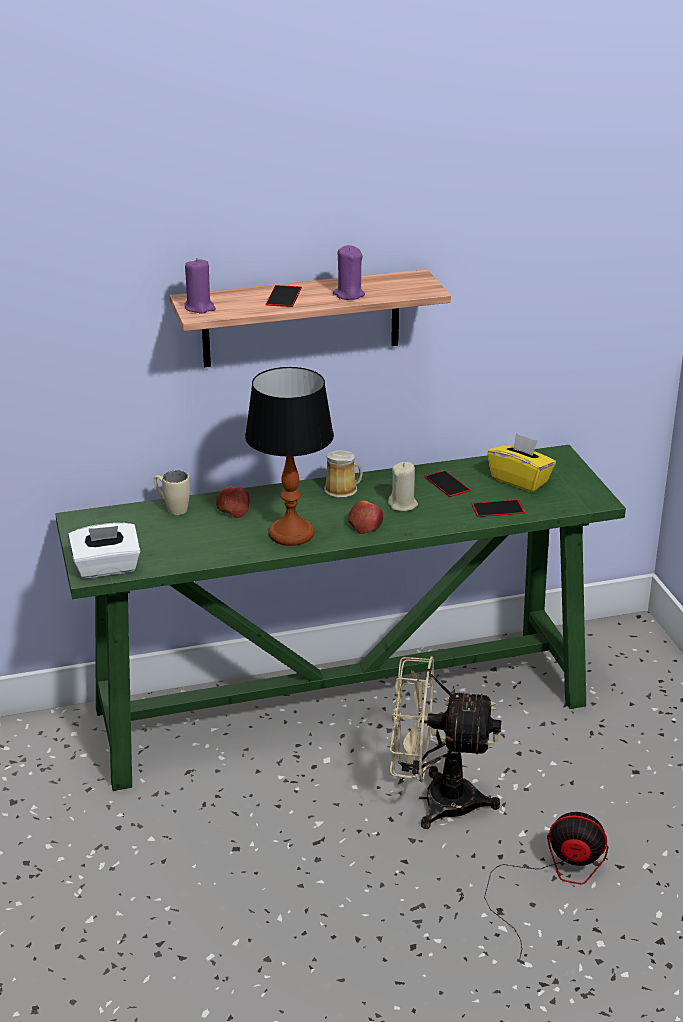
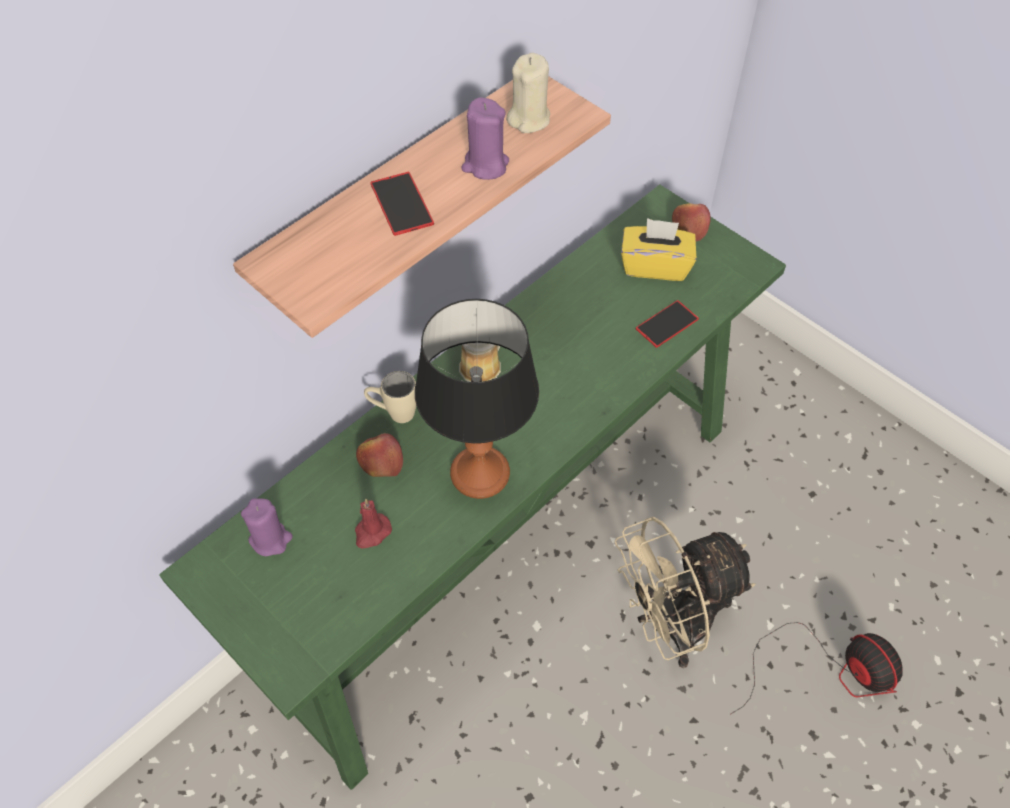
camera: 30 degrees left, 25 degrees up
(106, 568) = (303, 650): white tissue box -> none
(172, 508) = (305, 495): beige mug -> beige mug (393, 413)
(196, 536) = (372, 532): none -> red candle
(199, 308) = (305, 280): purple candle -> purple candle (270, 539)
(365, 524) = (549, 417): apple -> apple (689, 227)
(403, 505) = (565, 363): beige candle -> beige candle (529, 119)
(447, 484) = (585, 305): phone -> none
(550, 880) = (830, 670): fan -> fan turned 75 degrees clockwise

